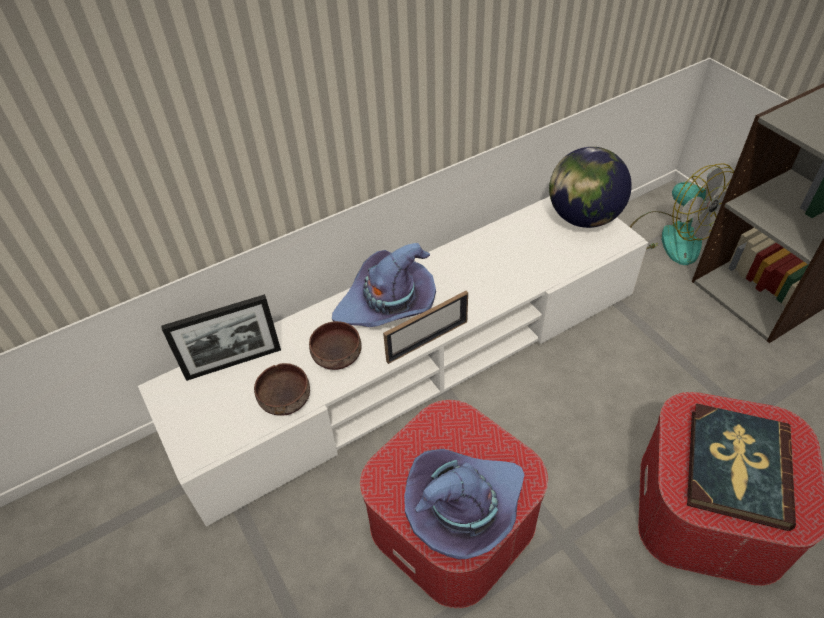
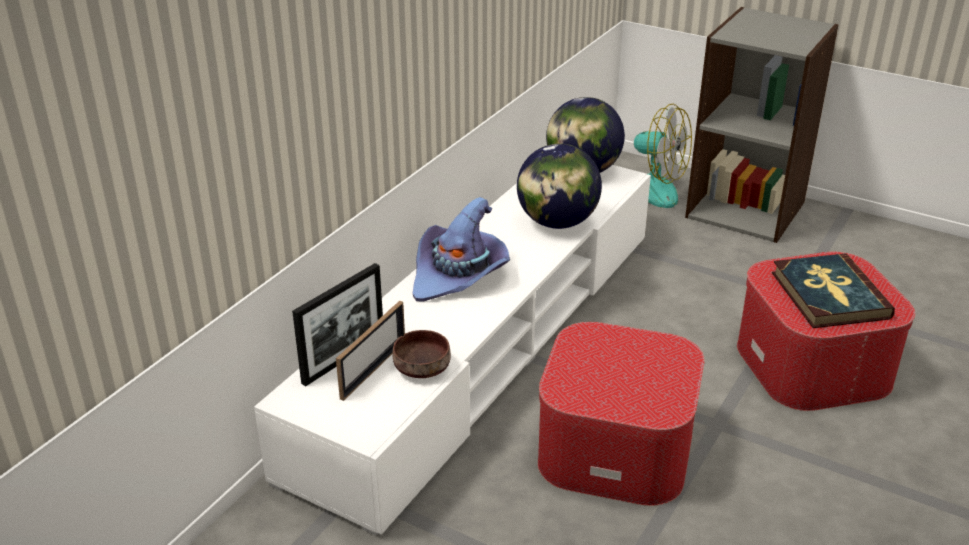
camera: 30 degrees left, 15 degrees down
(338, 355) = (445, 323): brown bowl -> none
(427, 341) = (520, 289): picture frame -> picture frame (373, 369)
(464, 508) = (648, 387): purple hat -> none
(515, 273) = (557, 222): none -> globe

